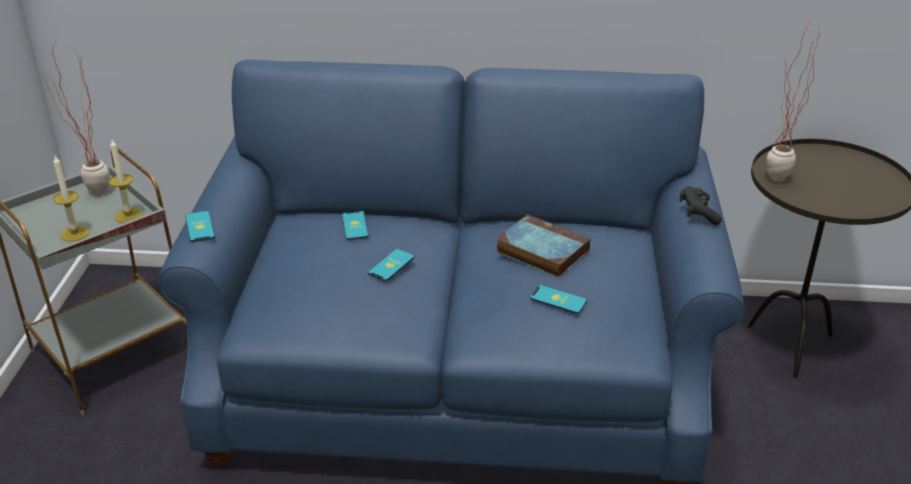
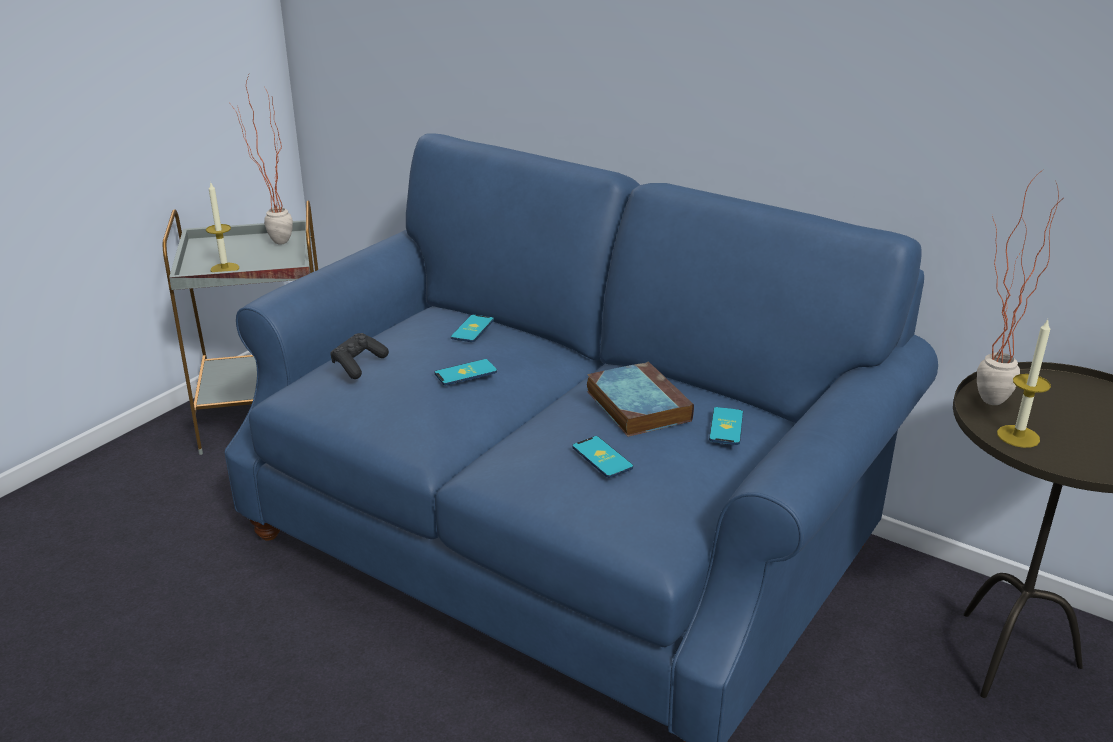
camera: 30 degrees right, 5 degrees down
(128, 215) = (282, 266): candle -> candle (1018, 436)
(199, 227) = (301, 281): phone -> phone (726, 426)
(698, 213) = (836, 408): black game controller -> black game controller (358, 365)

